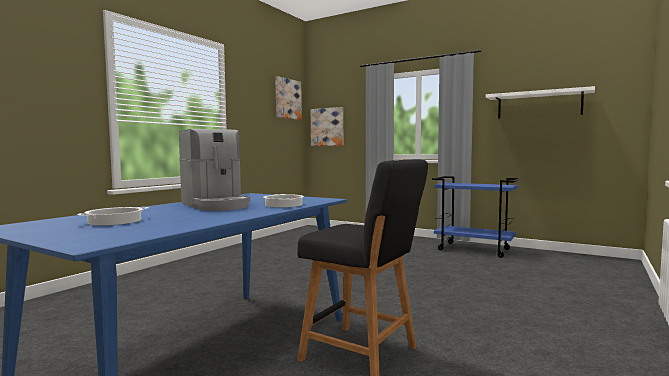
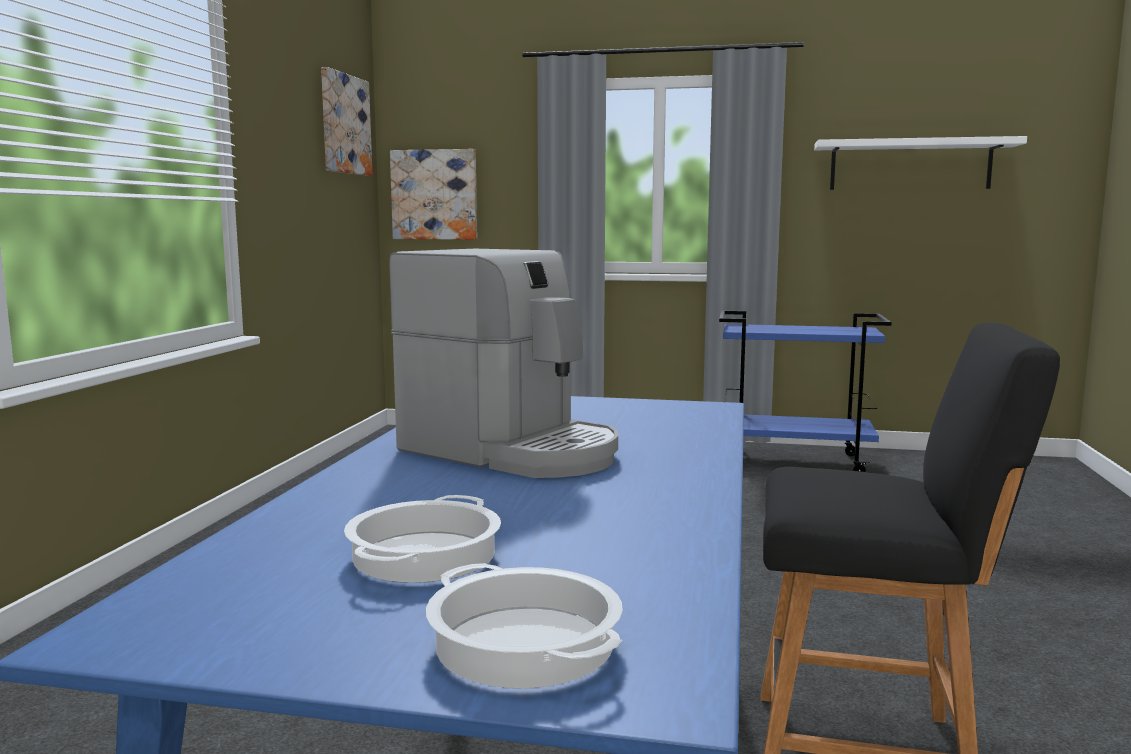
camera: 20 degrees left, 5 degrees up
(284, 205) = (674, 437): cooking pot -> cooking pot (527, 644)

